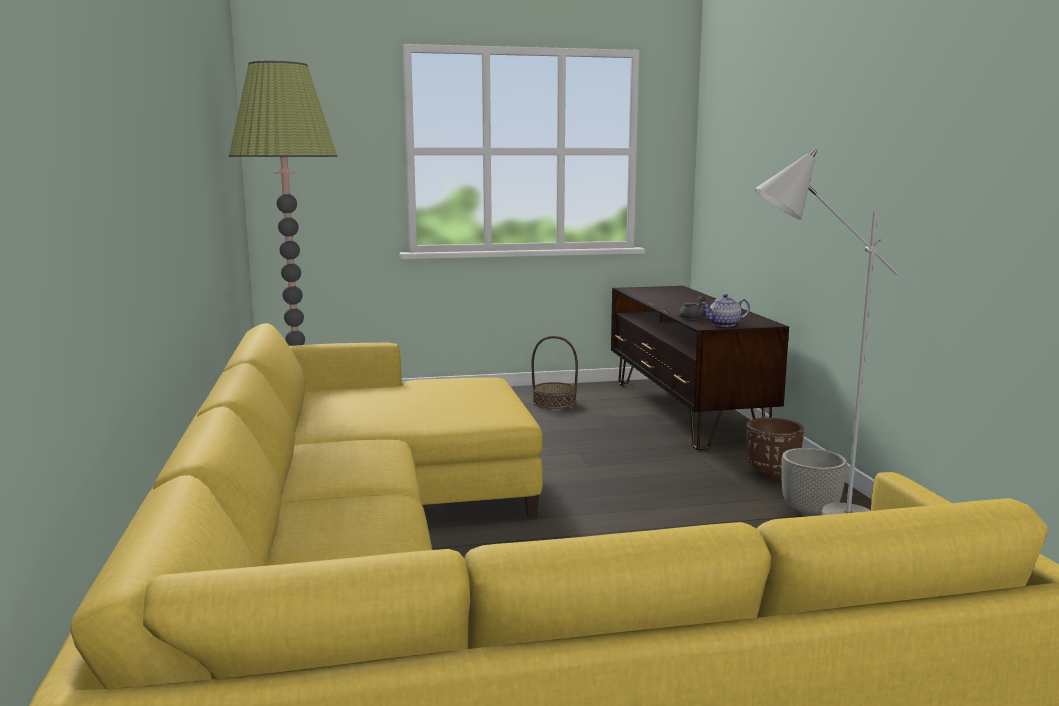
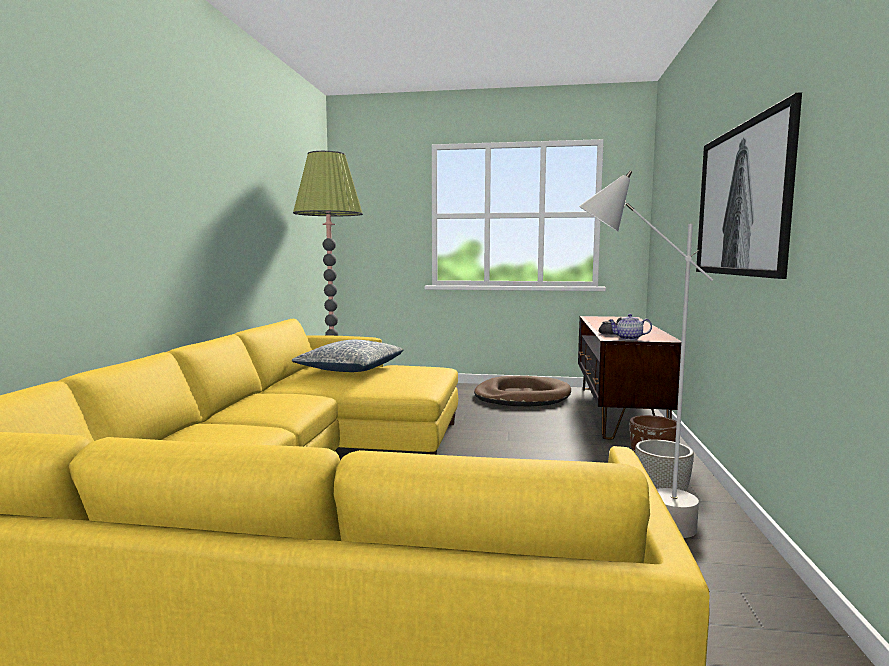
camera: 20 degrees right, 5 degrees down
(377, 393) = (351, 369): none -> pillow
(554, 402) = (522, 397): basket -> brown dog bed
(889, 171) = (743, 200): none -> picture

